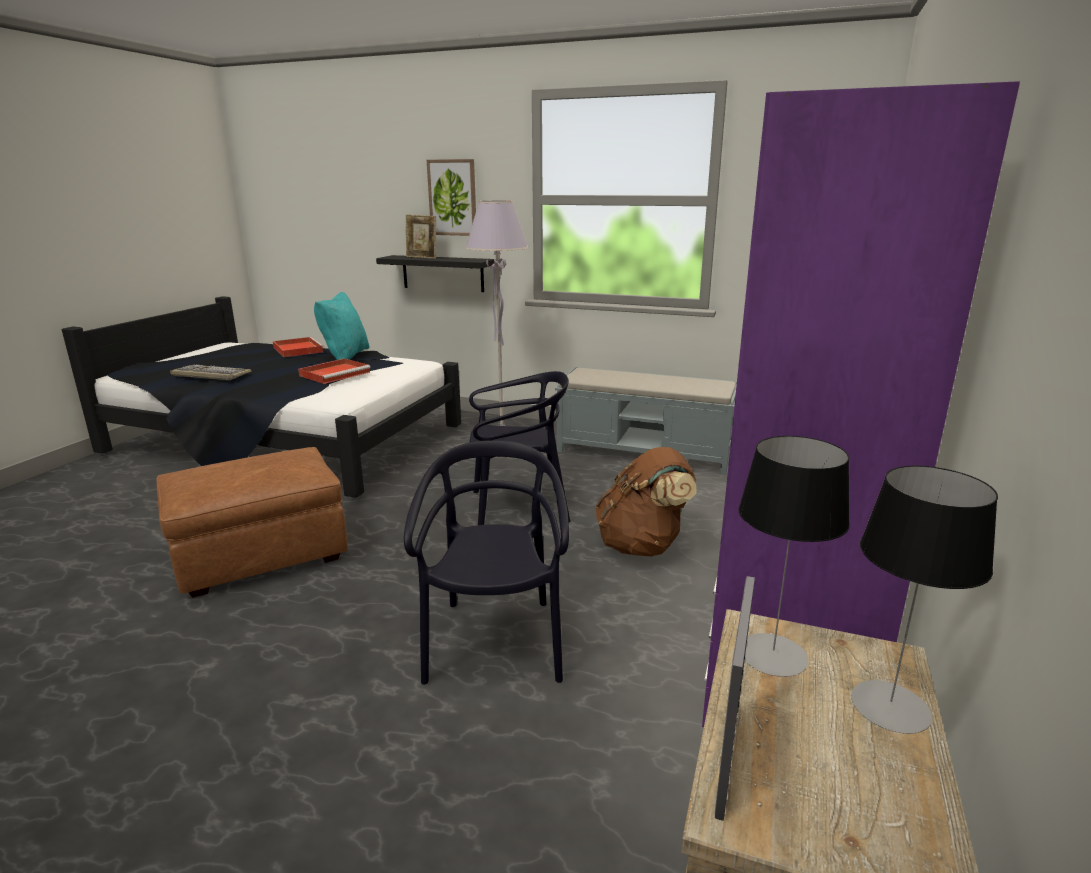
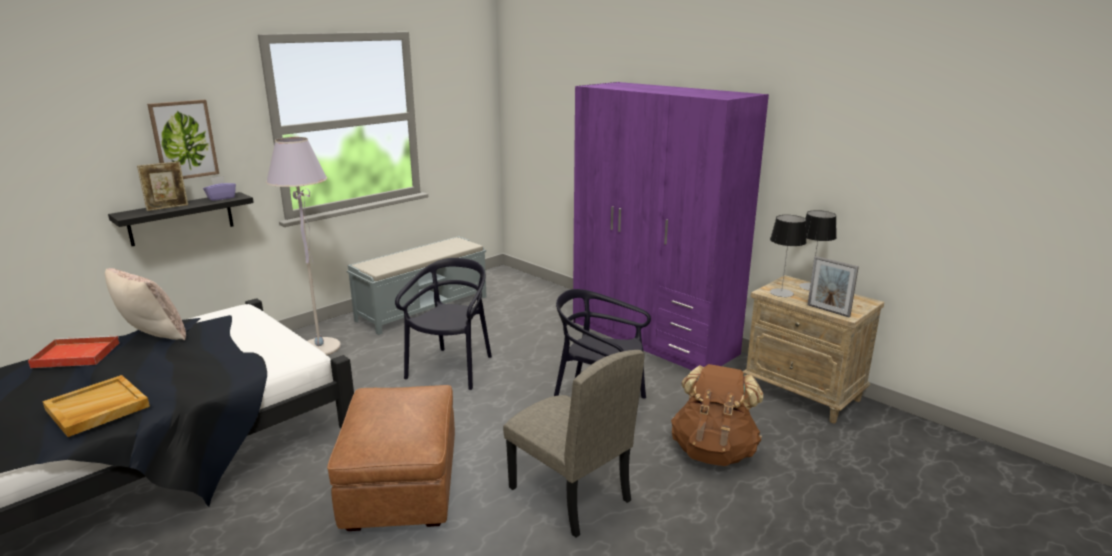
camera: 65 degrees left, 0 degrees up
(210, 375) = (97, 409): keyboard -> beige tray
(260, 672) = (568, 494): none -> beige chair
(336, 373) = (221, 344): red tray -> none
(345, 356) = (152, 336): turquoise pillow -> beige pillow
(466, 259) = (221, 198): none -> purple tissue box
(643, 546) = (542, 343): brown backpack -> brown backpack (713, 451)

